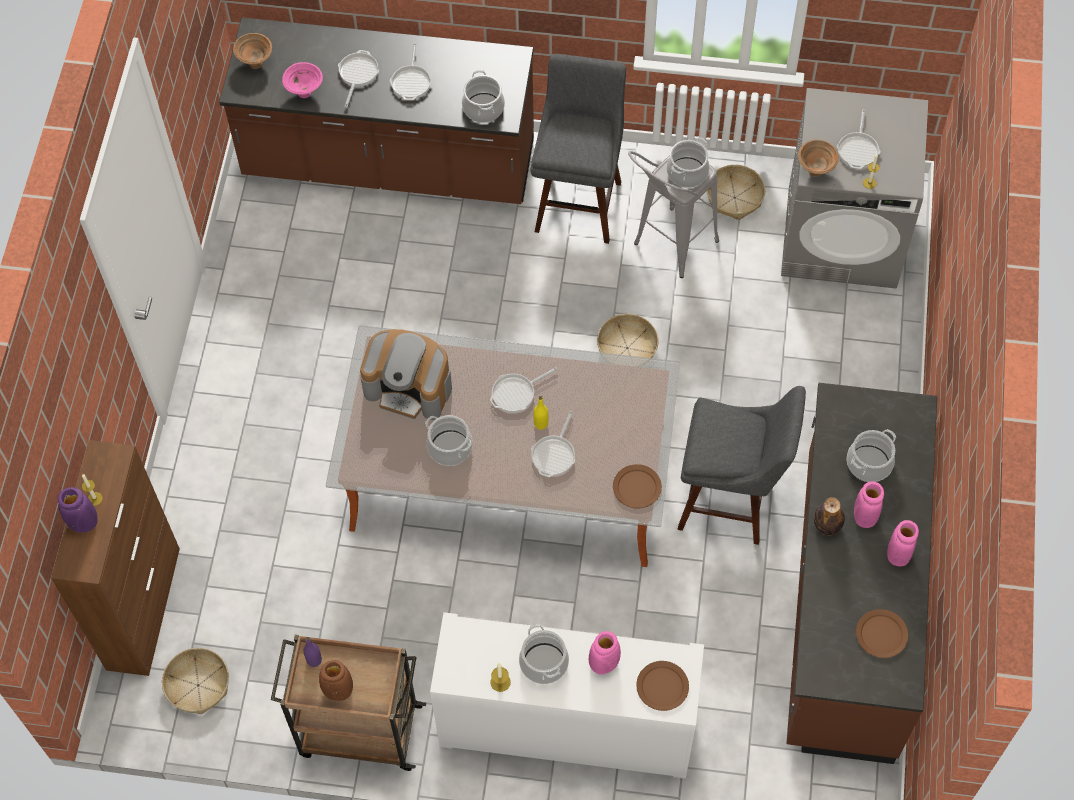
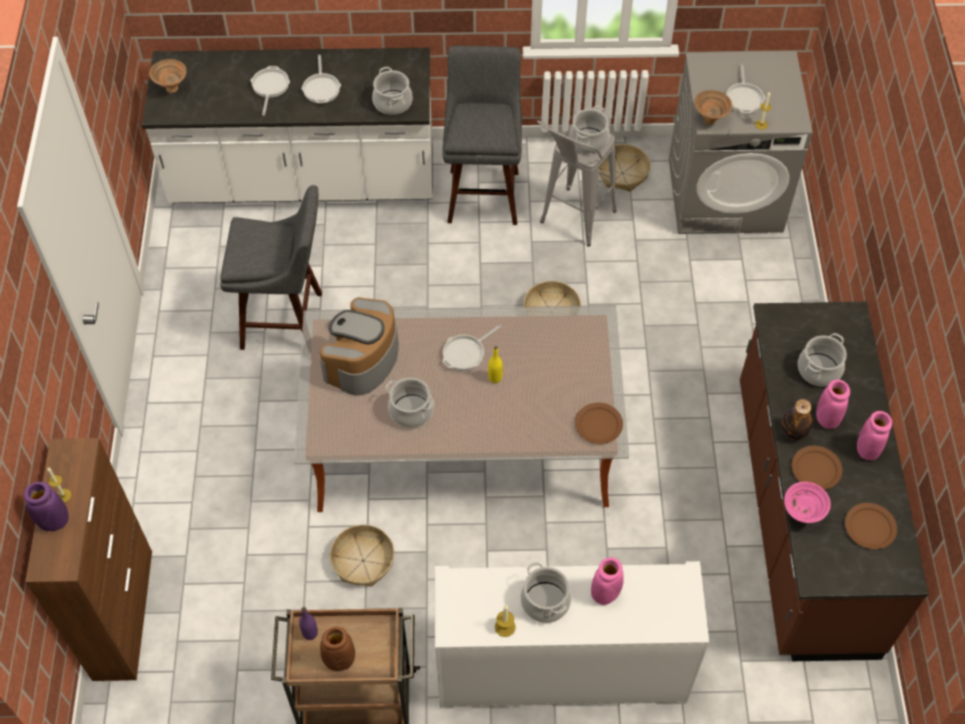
camera: 10 degrees left, 5 degrees down
(198, 685) = (188, 682): basket -> basket (363, 560)
(305, 92) = (223, 108): pink bowl -> pink bowl (802, 514)
(389, 163) = (304, 180): brown counter -> white counter
(409, 387) = (362, 360): coffee machine -> coffee machine turned 105 degrees clockwise
(554, 454) = (513, 404): frying pan -> none
(662, 686) = (667, 608): brown plate -> brown plate (815, 469)
(730, 502) = (674, 437): grey stool -> grey stool (287, 321)

